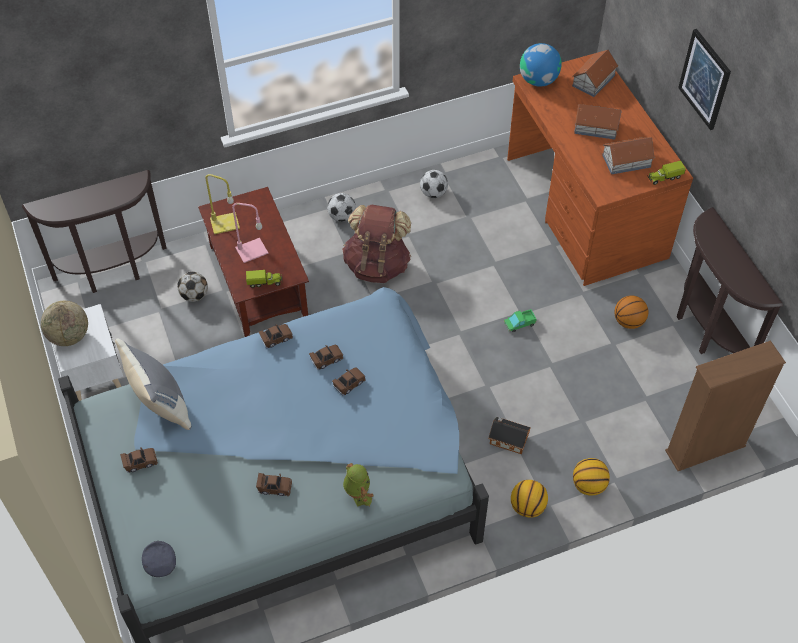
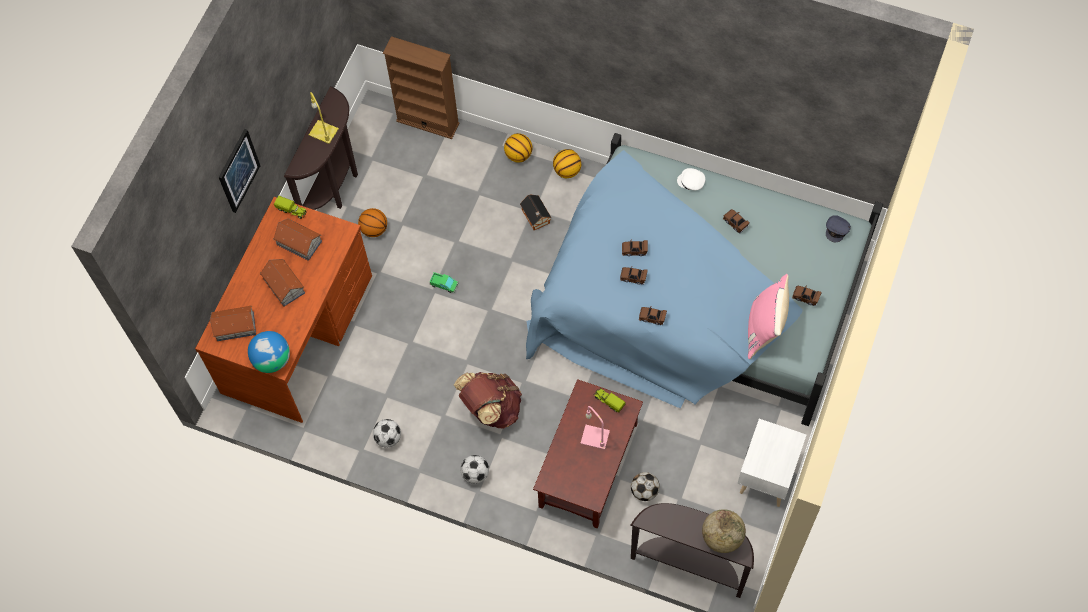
camera: 135 degrees left, 10 degrees up
(69, 336) = (781, 459): globe -> globe (722, 537)
(159, 404) = (764, 329): grey pillow -> pink pillow
(224, 224) = (595, 478): yellow table lamp -> yellow table lamp (324, 132)
(357, 495) = (691, 182): toy robot -> white cap

